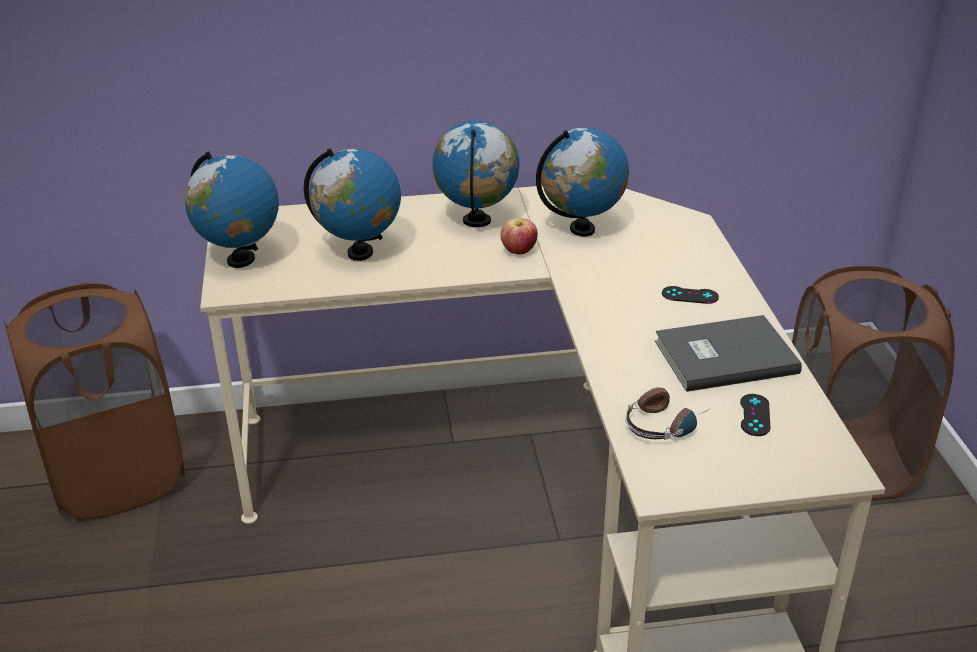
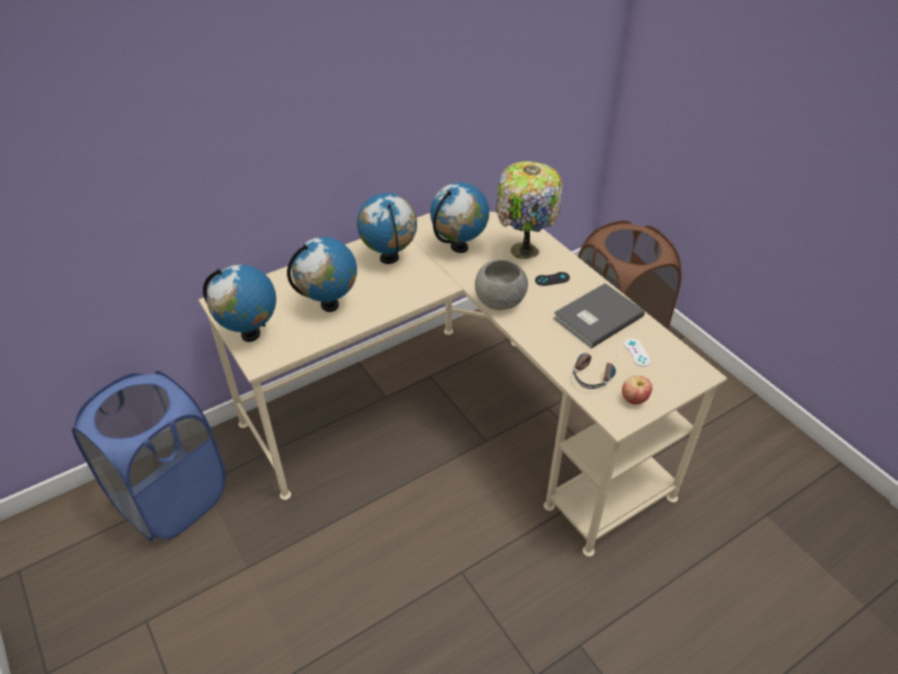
camera: 25 degrees left, 10 degrees up
(117, 476) = (172, 498): brown laundry basket -> blue laundry basket
(519, 251) = (431, 275): apple -> apple (634, 399)
(592, 302) = (500, 300): none -> grey bowl
(671, 254) = (523, 252): none -> table lamp
(755, 415) = (636, 352): black game controller -> white game controller

